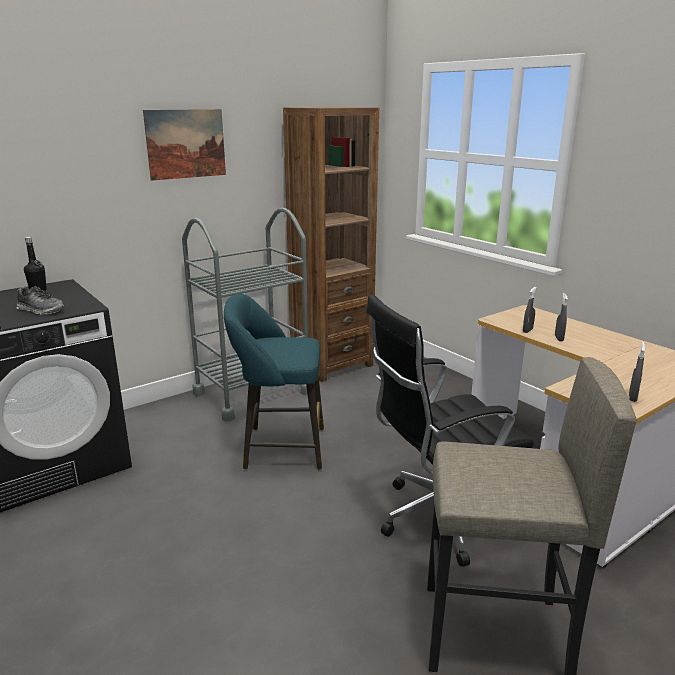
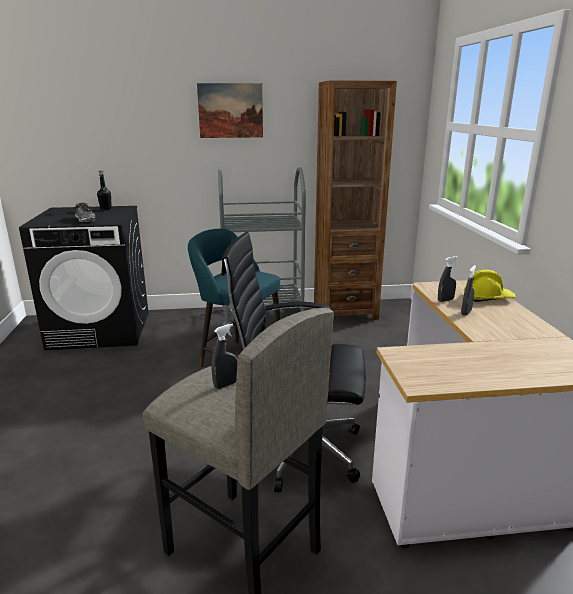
camera: 30 degrees right, 0 degrees up
(553, 321) = (487, 298): none -> yellow hard hat
(632, 397) = (451, 377): grey spray bottle -> grey spray bottle (225, 385)

